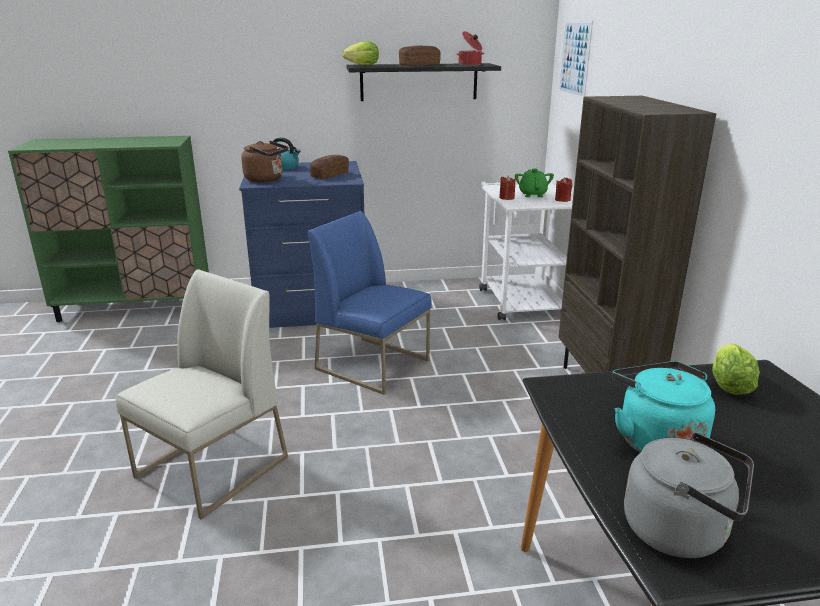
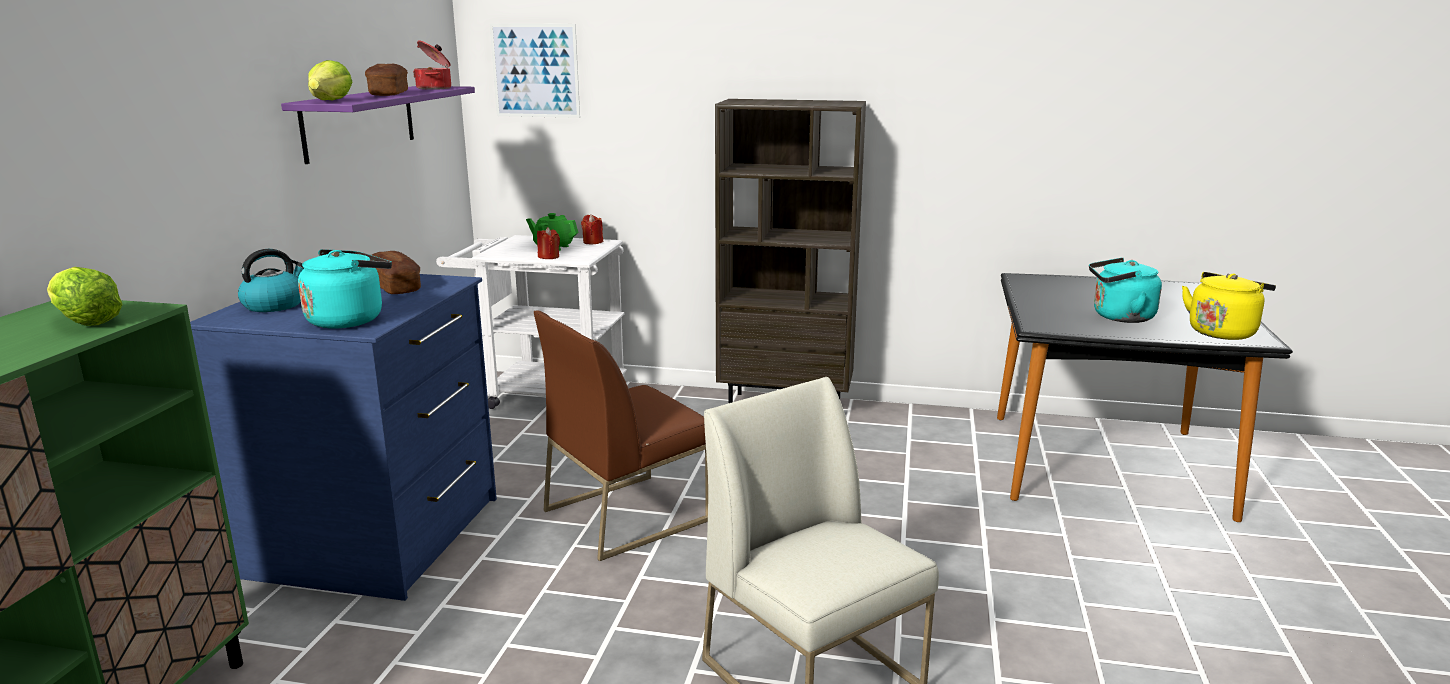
camera: 70 degrees left, 5 degrees down
(266, 179) = (349, 319): brown kettle -> turquoise kettle
(374, 364) = (627, 514): blue chair -> brown chair
(419, 82) = (360, 122): black shelf -> purple shelf
(681, 531) = (1222, 332): grey kettle -> yellow kettle
(729, 385) = (1042, 287): lettuce -> lettuce (86, 322)

